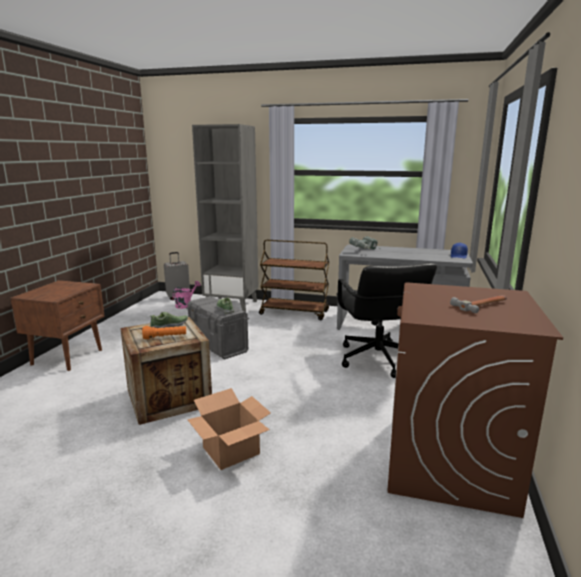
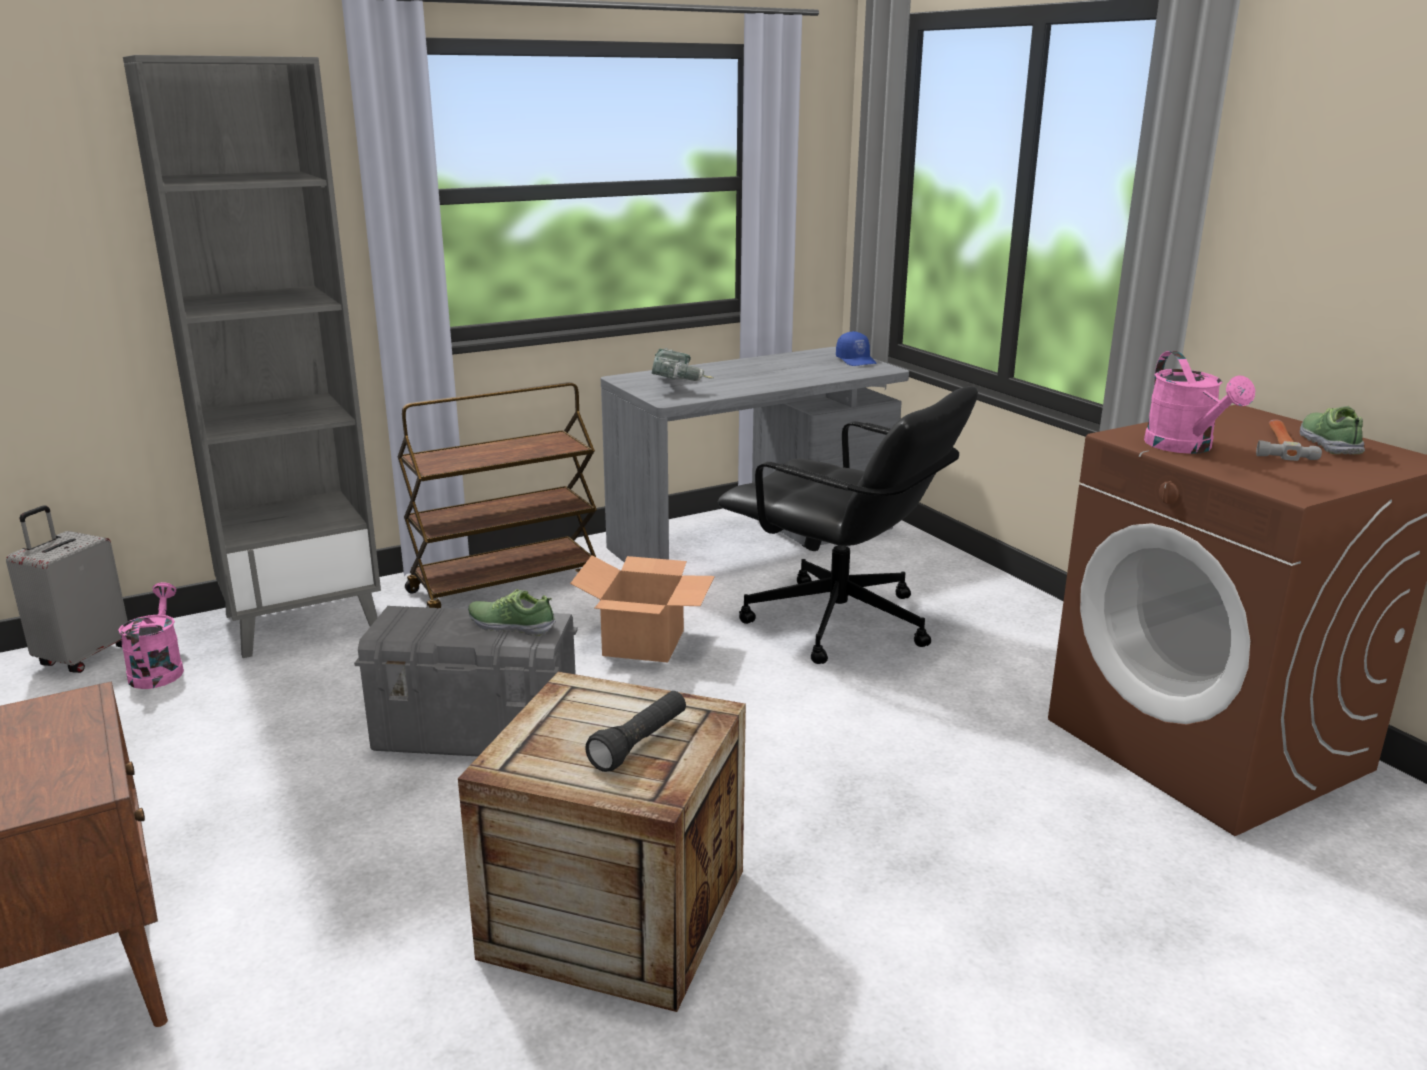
camera: 45 degrees left, 5 degrees up
(165, 337) = (640, 744): orange flashlight -> black flashlight
(169, 326) = (576, 714): shoe -> shoe (1329, 443)
(231, 450) = (944, 928): cardboard box -> cardboard box (643, 642)
(429, 295) = (1185, 447): none -> pink watering can

